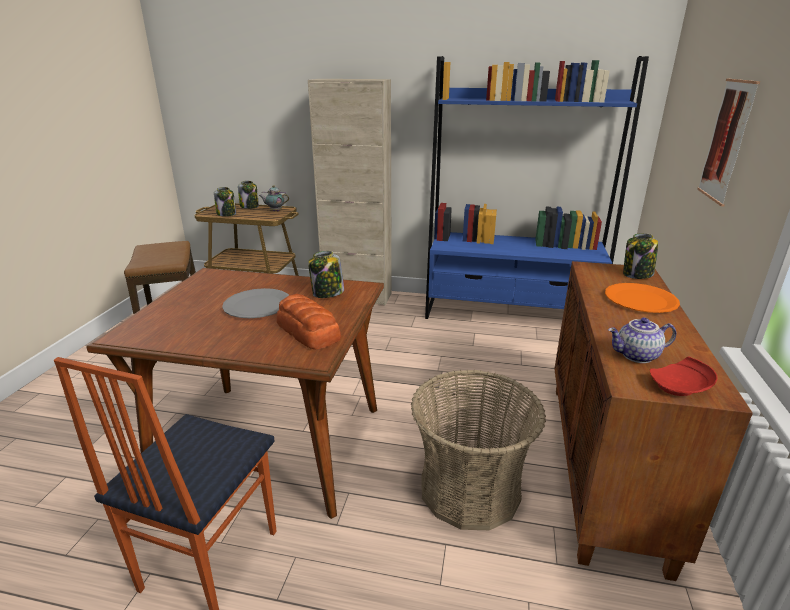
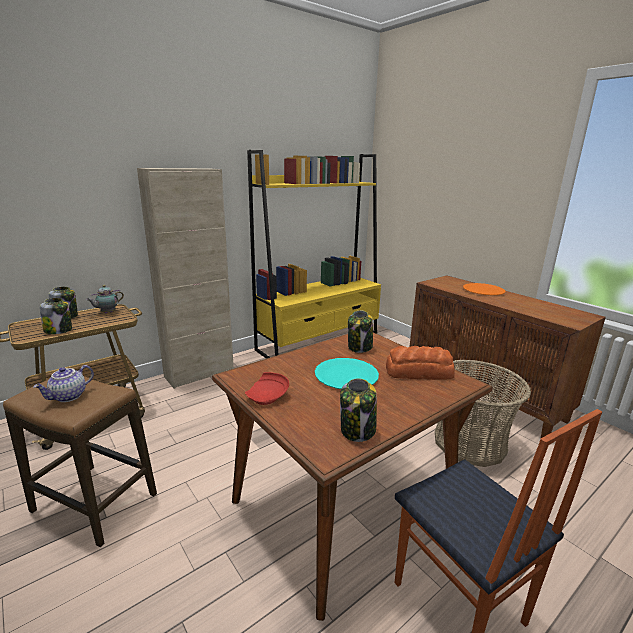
camera: 50 degrees left, 5 degrees down
(257, 305) = (346, 375): grey plate -> turquoise plate
(510, 314) = (319, 341): blue bookcase -> yellow bookcase
(637, 274) = (452, 280): jar -> jar (358, 430)
(637, 356) = (543, 312): teapot -> teapot (69, 396)
(680, 387) = (578, 317): red plate -> red plate (268, 397)
(726, 141) = (468, 200): picture -> none

